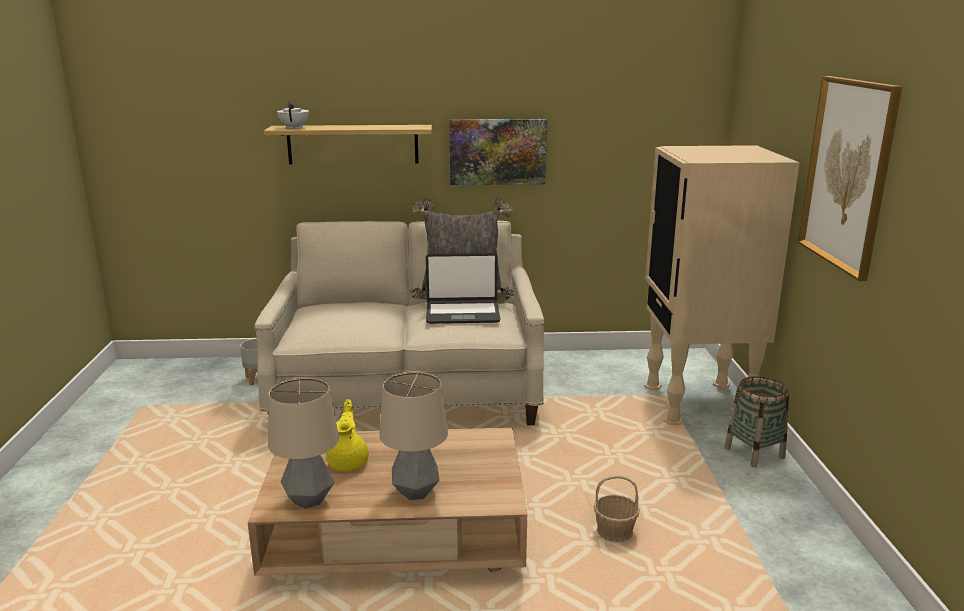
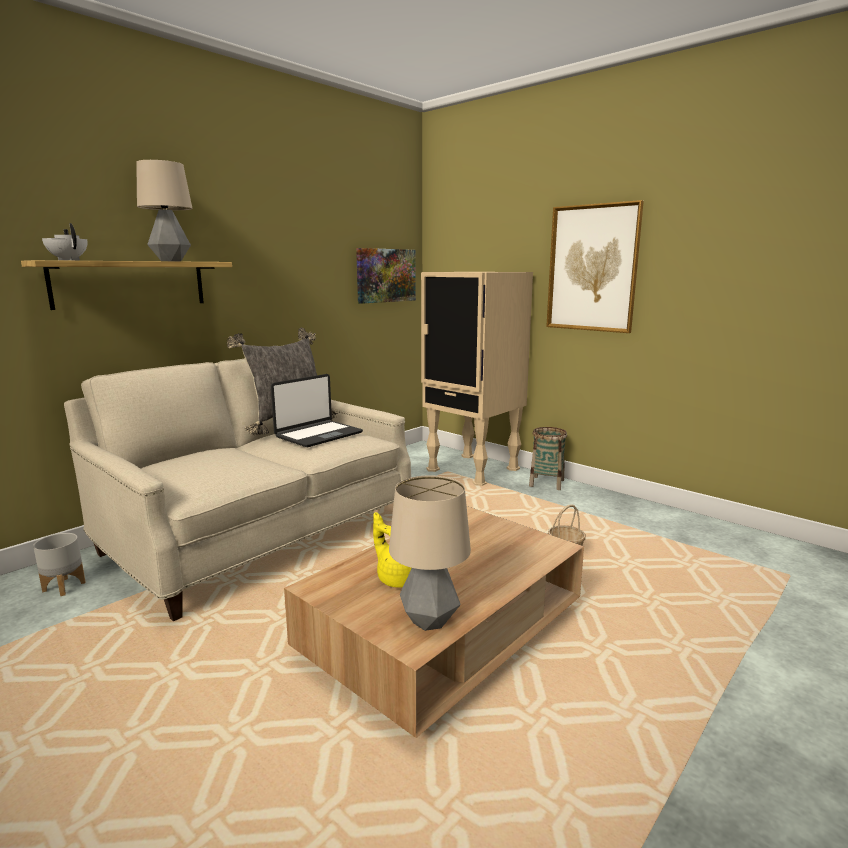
camera: 45 degrees left, 5 degrees down
(415, 492) = (493, 570): table lamp -> table lamp (170, 261)
(497, 151) = (273, 289): picture -> picture (386, 275)

